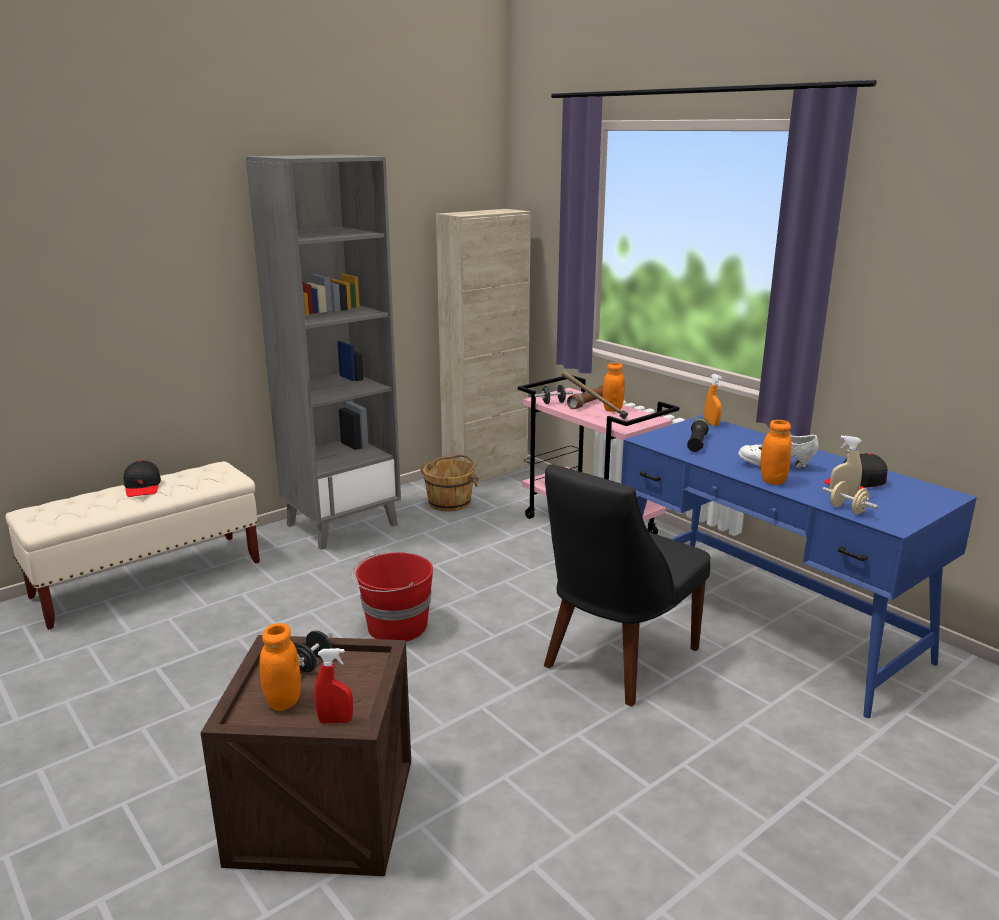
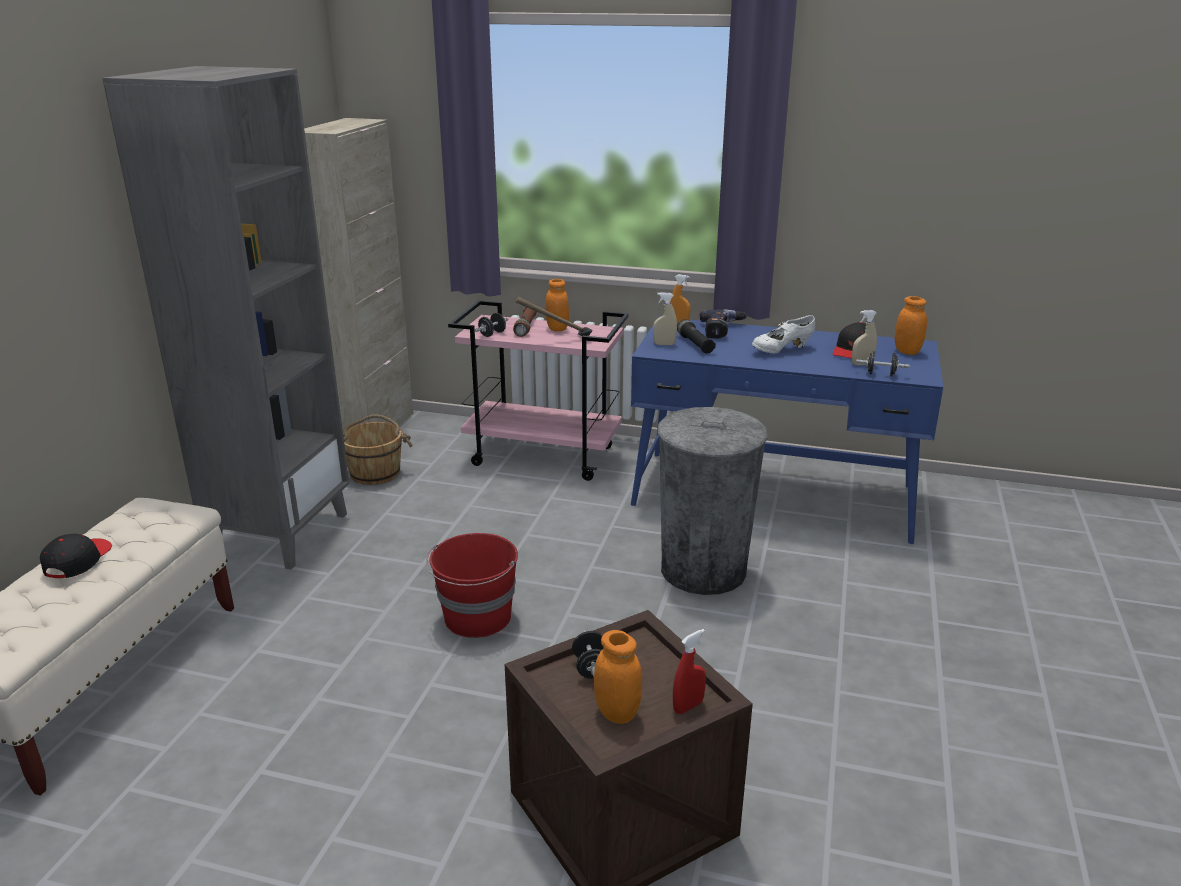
camera: 35 degrees left, 5 degrees up
(143, 487) = (78, 561): black cap -> black cap turned 120 degrees counterclockwise
(616, 660) = (703, 570): black chair -> grey trash can
(668, 436) = (664, 344): none -> beige spray bottle
(744, 438) = (723, 331): none -> power drill
(772, 480) = (799, 364): orange jar -> orange jar (907, 351)
(848, 510) = (880, 374): beige dumbbell -> black dumbbell

